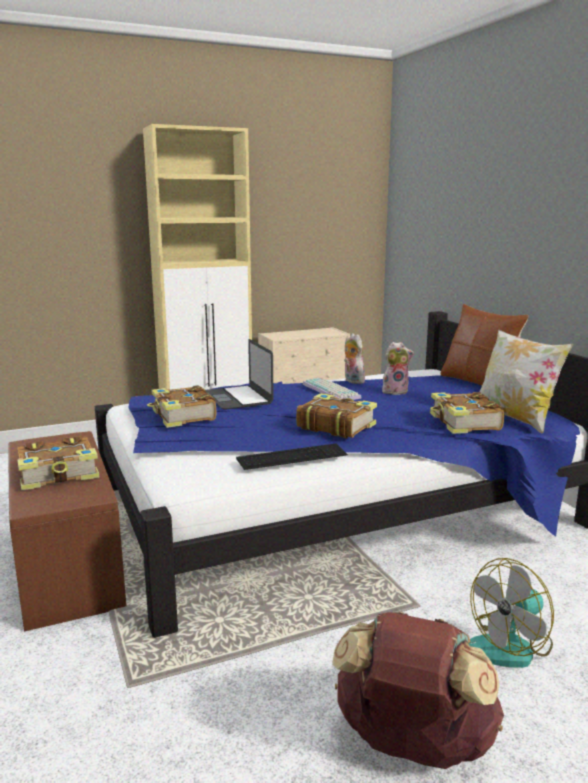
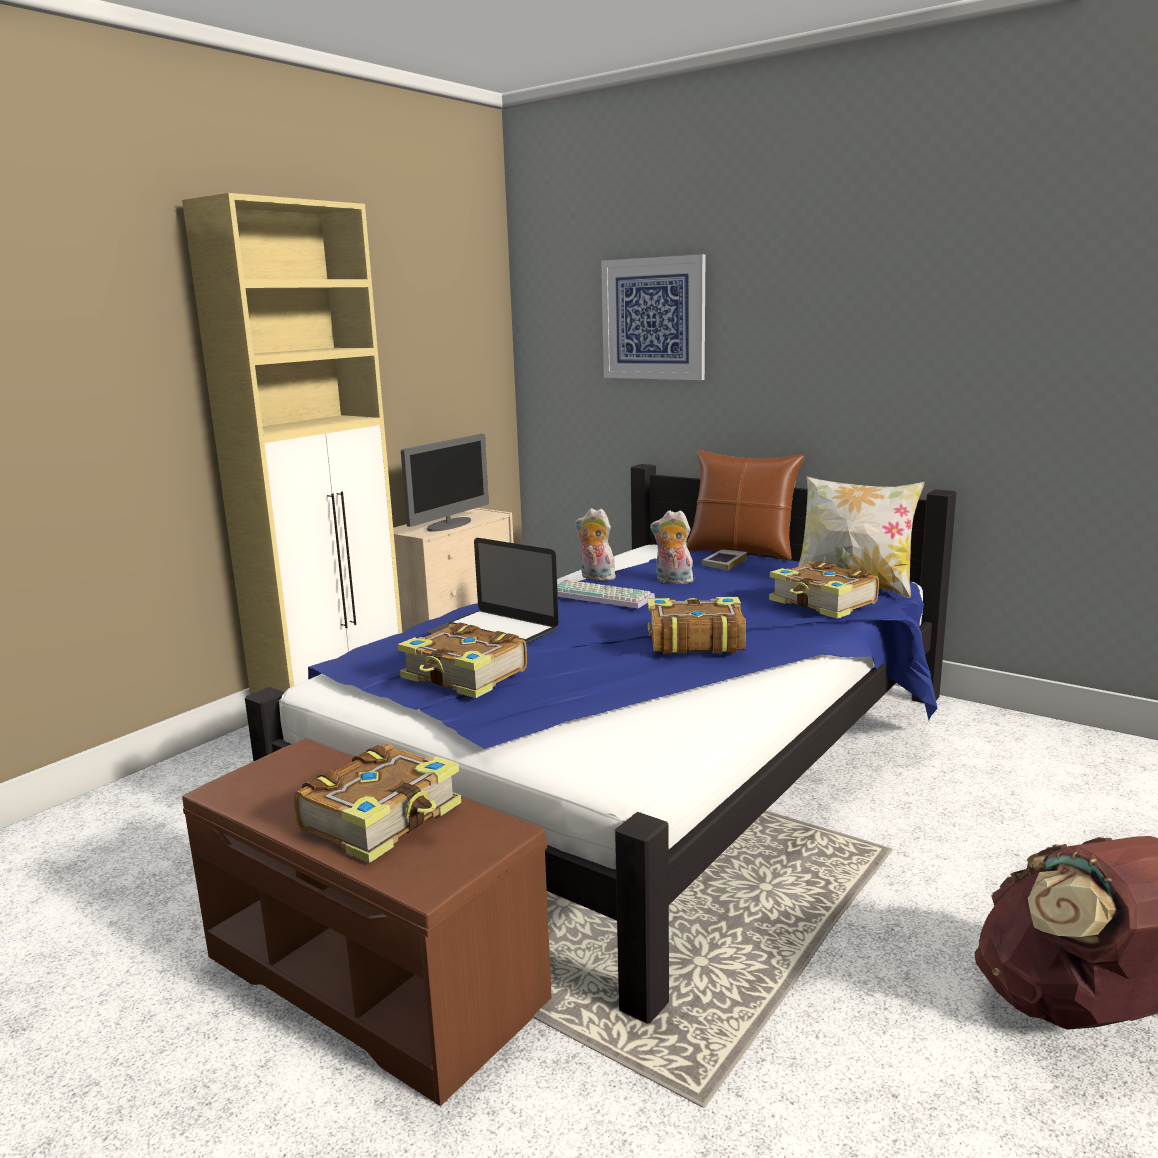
camera: 30 degrees left, 0 degrees up
(292, 457) = (709, 694): keyboard -> none
(301, 335) = (449, 525): none -> monitor
(395, 391) = (672, 581): plush toy -> plush toy turned 120 degrees counterclockwise
(448, 387) = (724, 563): none -> book
(456, 207) = (653, 319): none -> picture
(510, 646) = (1025, 859): fan -> none

